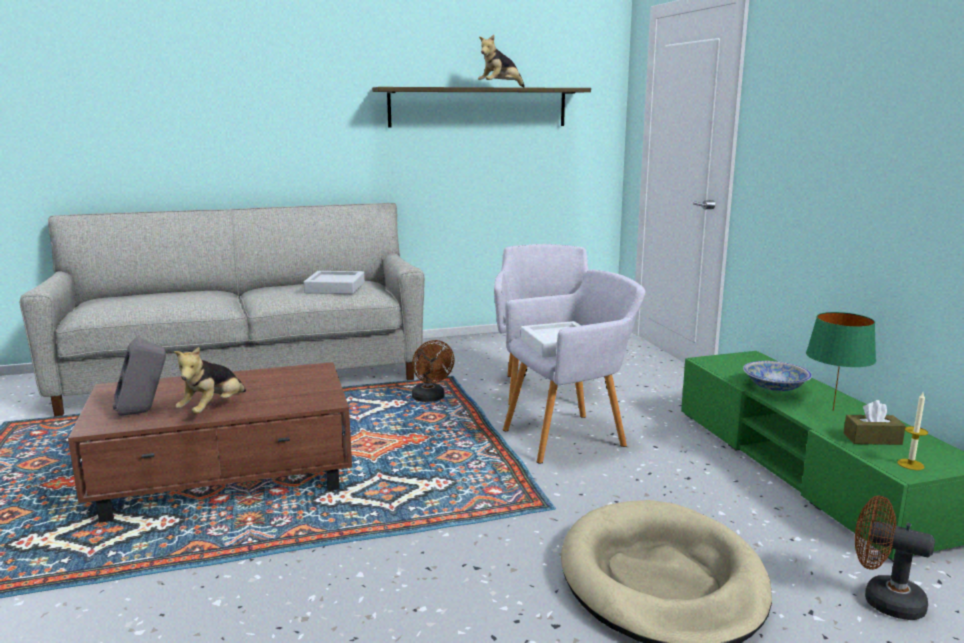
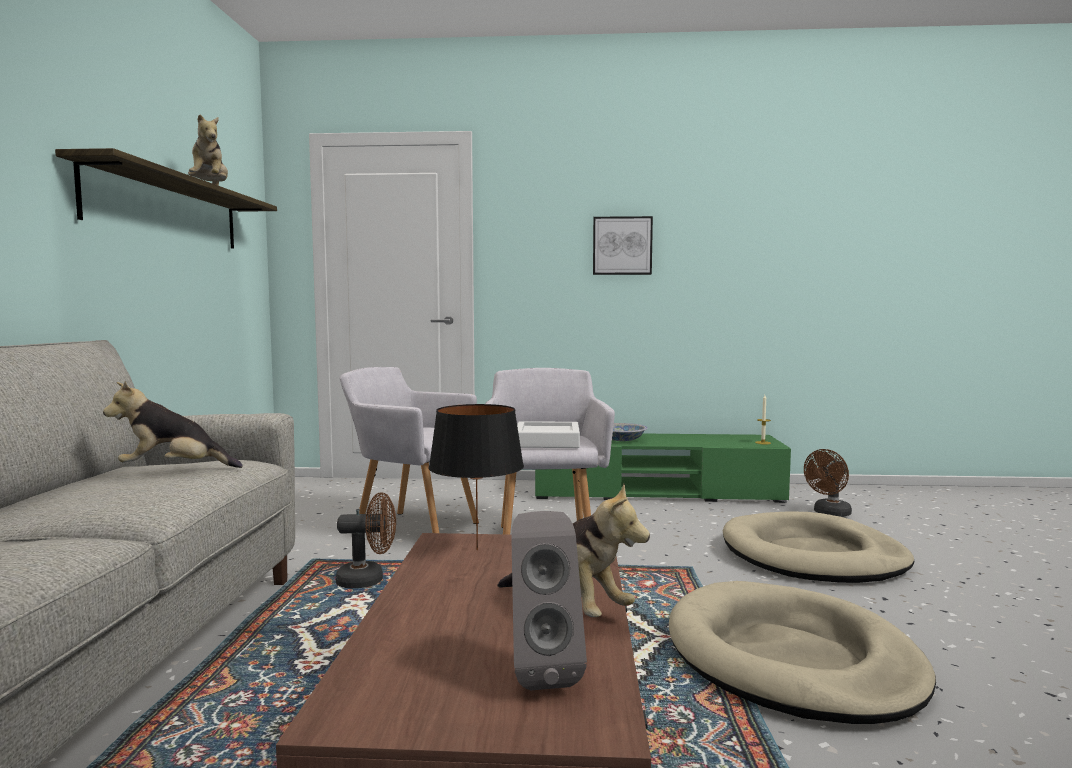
camera: 70 degrees left, 10 degrees down
(304, 377) = (476, 550): none -> black table lamp
(335, 288) = (174, 470): grey tray -> plush toy
(379, 564) = (790, 659): none -> beige dog bed
(833, 411) = (673, 439): green table lamp -> none
(862, 129) = (622, 246): none -> picture
(872, 439) = (723, 441): brown tissue box -> none

